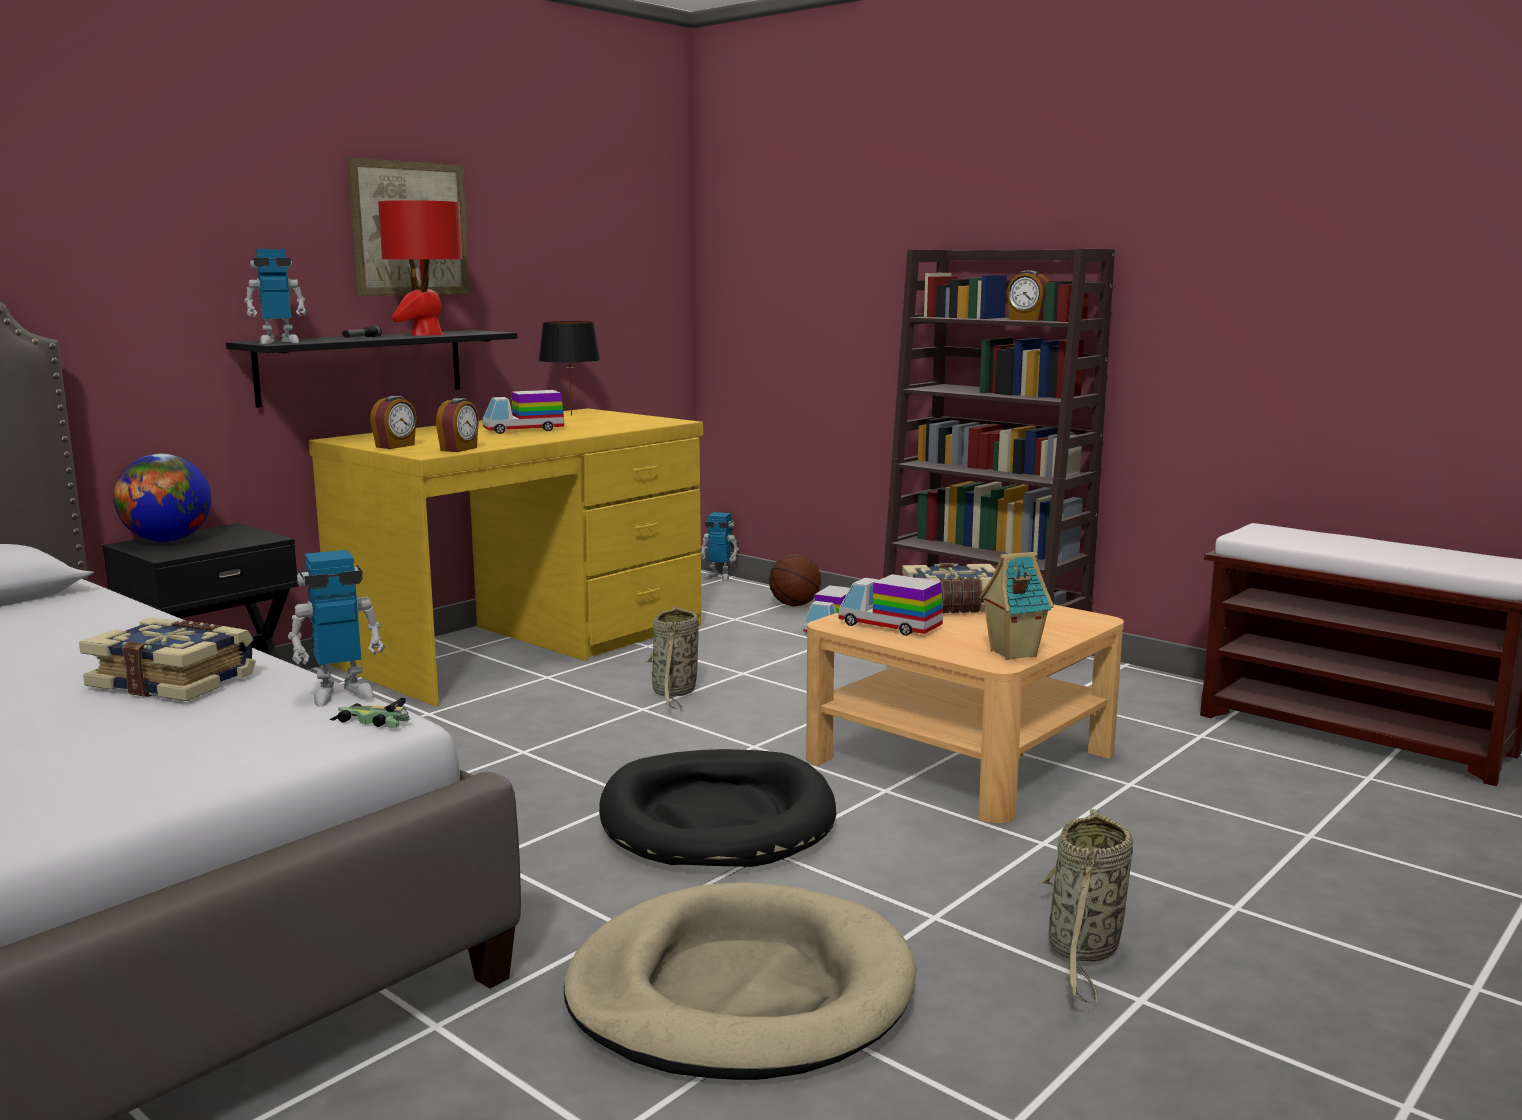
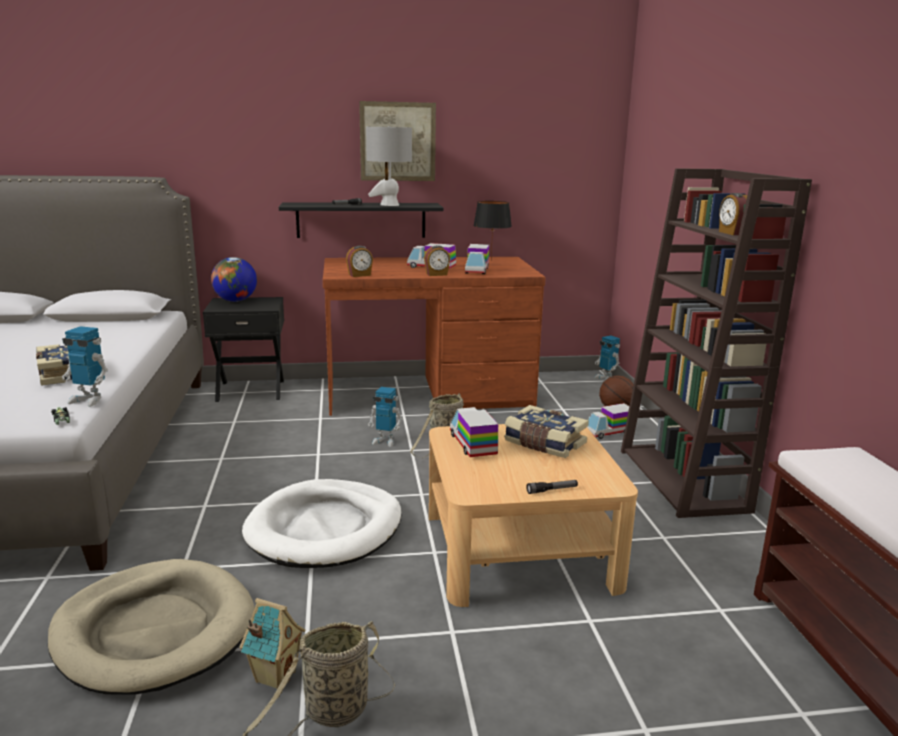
camera: 40 degrees right, 5 degrees up
(279, 342) = (296, 204): toy robot -> toy robot (385, 441)
(396, 446) = (342, 268): alarm clock -> alarm clock (437, 274)
(427, 334) = (389, 205): red table lamp -> grey table lamp
(527, 644) = (429, 393): yellow desk -> brown desk
(597, 426) = (477, 270): none -> toy truck
(717, 818) = (325, 529): black dog bed -> white dog bed
(1011, 653) = (493, 490): toy house -> toy house (275, 676)
(1057, 637) = (552, 490): none -> flashlight

